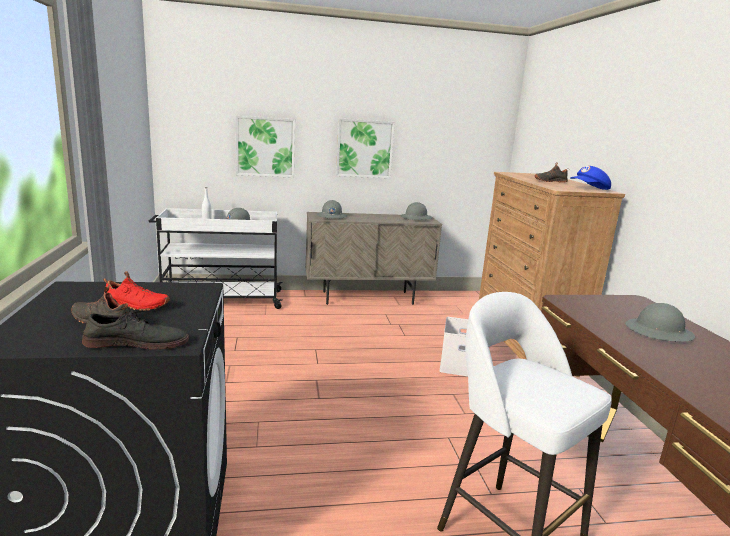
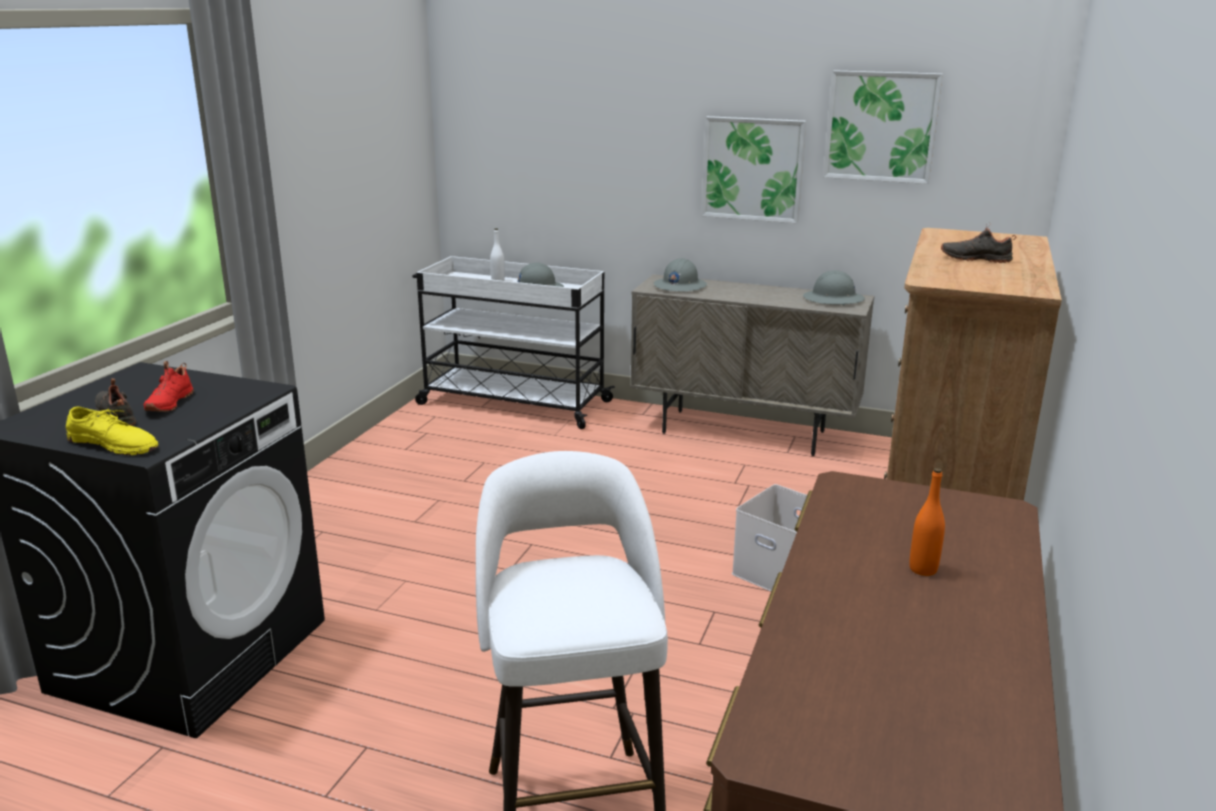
camera: 30 degrees right, 5 degrees up
(135, 306) = (168, 403): red shoe -> red shoe turned 60 degrees clockwise
(137, 342) = (114, 443): grey shoe -> yellow shoe
(265, 147) = (591, 165): picture -> picture (881, 126)
(589, 189) = (1005, 283): blue cap -> none
(659, 332) = (923, 569): grey hard hat -> orange bottle

